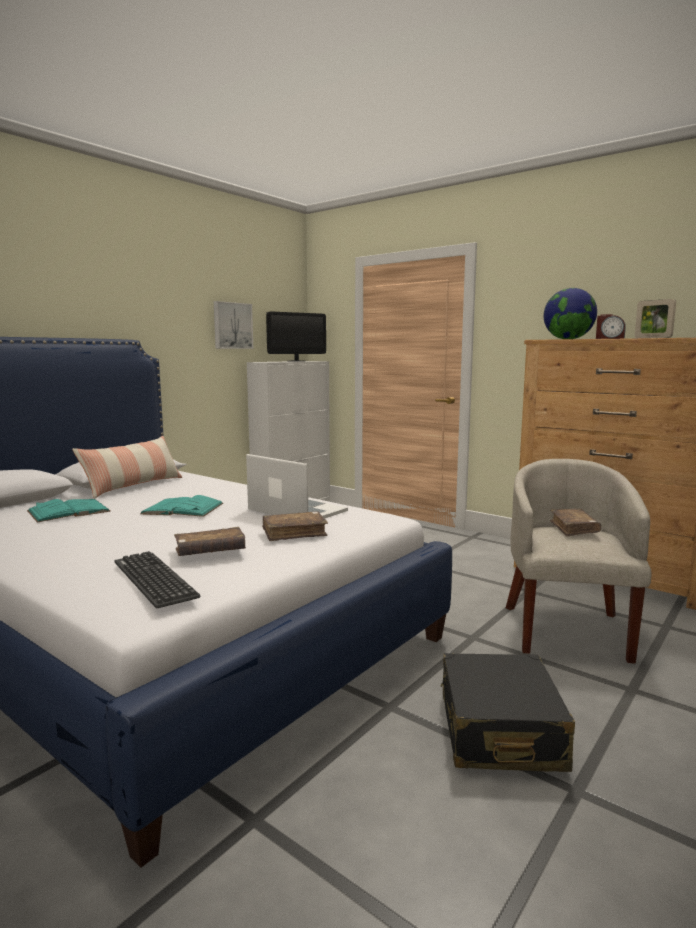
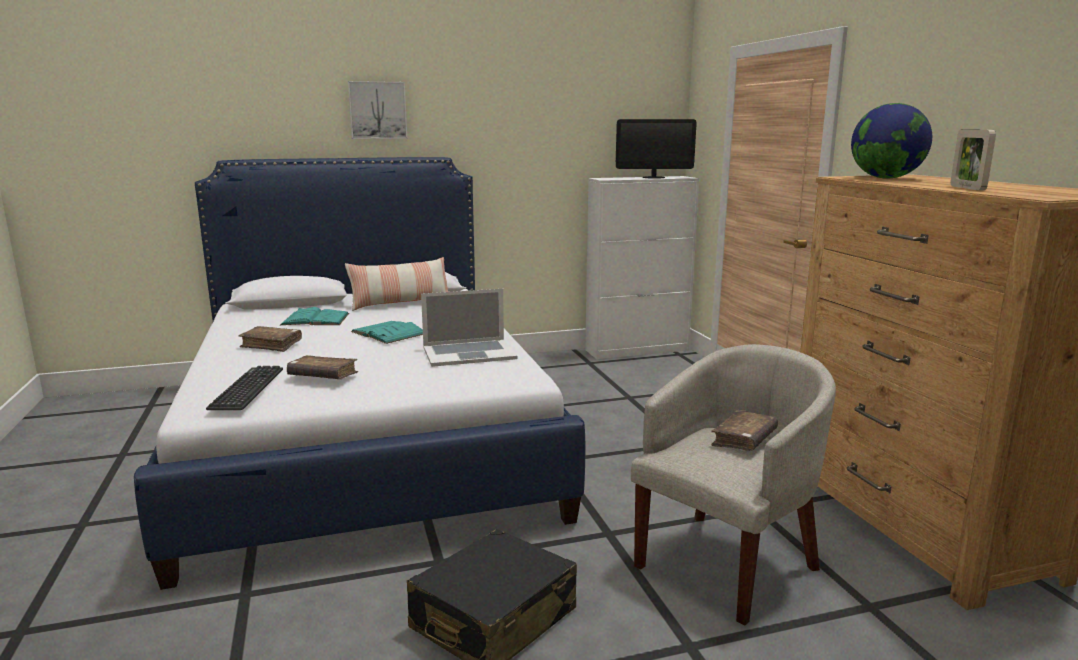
camera: 35 degrees right, 5 degrees up
(232, 326) = (573, 137): picture -> picture (377, 110)
(294, 533) = (416, 375): brown book -> brown book (271, 345)
(296, 510) = (469, 353): laptop -> laptop turned 90 degrees clockwise
(610, 338) = (923, 183): alarm clock -> none

